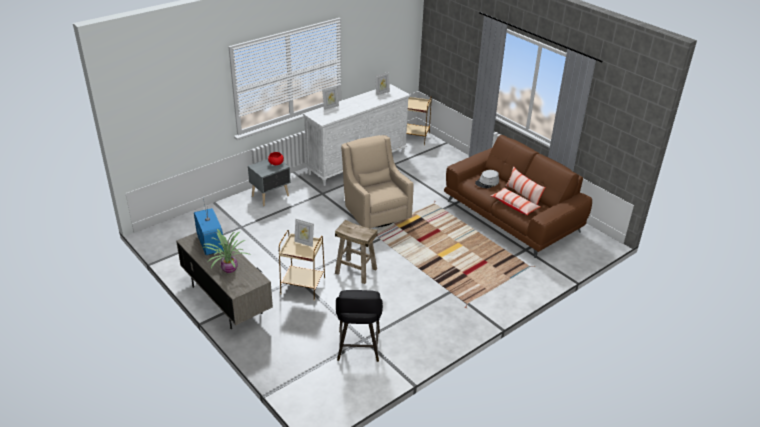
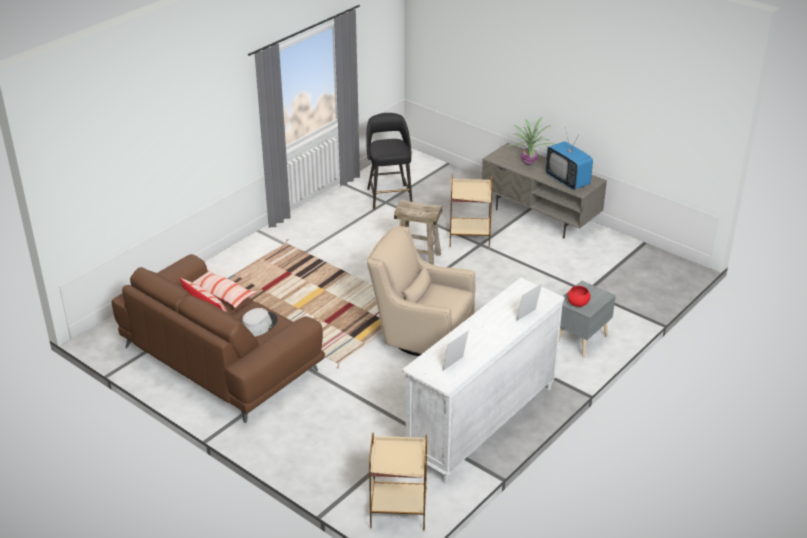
camera: 170 degrees right, 0 degrees up
(304, 243) = (470, 196): picture frame -> none
(375, 213) = (420, 335): beige armchair -> beige armchair turned 150 degrees clockwise

